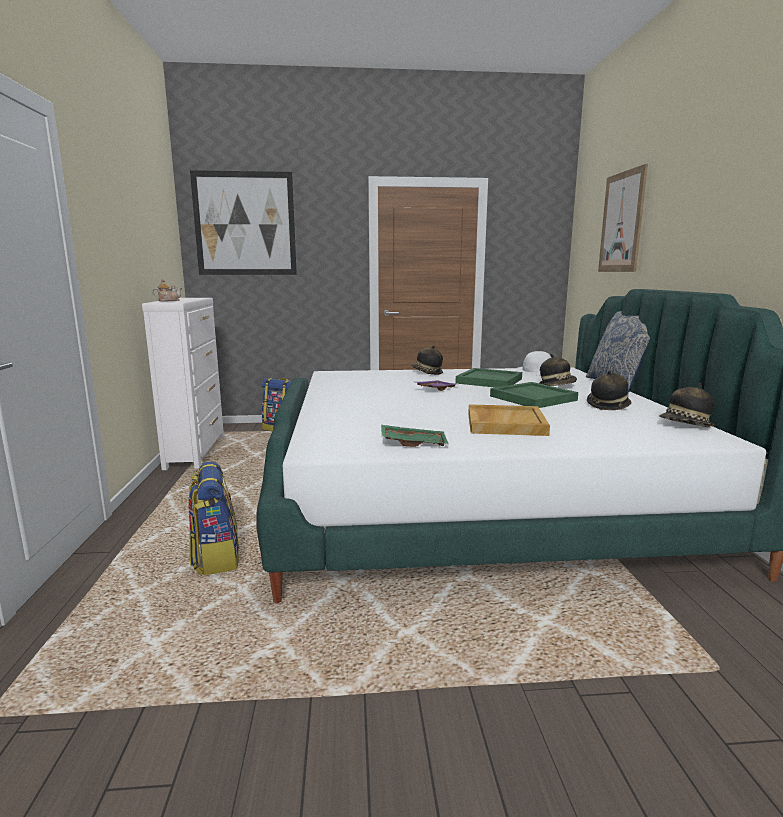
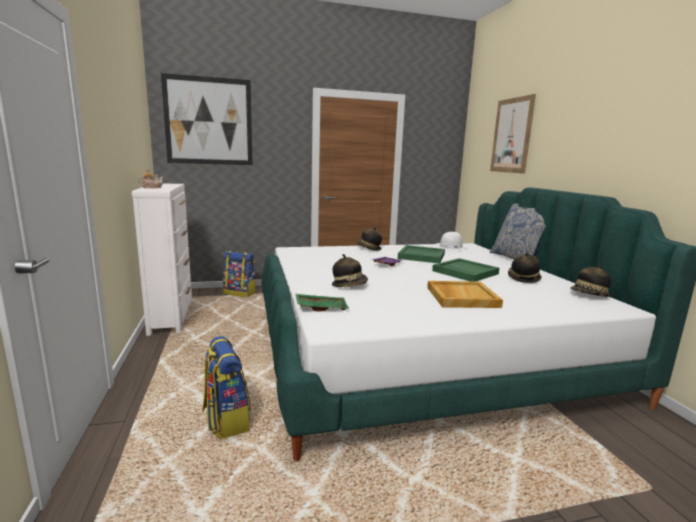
camera: 10 degrees left, 0 degrees up
(413, 443) = (405, 318): green tray -> green tray (321, 308)
(557, 386) = (474, 260): hat -> hat (349, 285)

